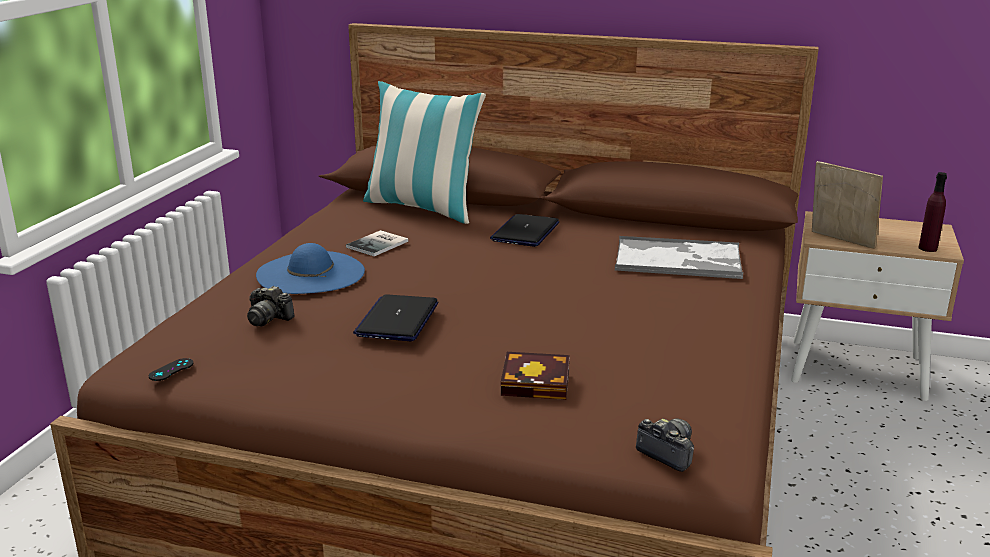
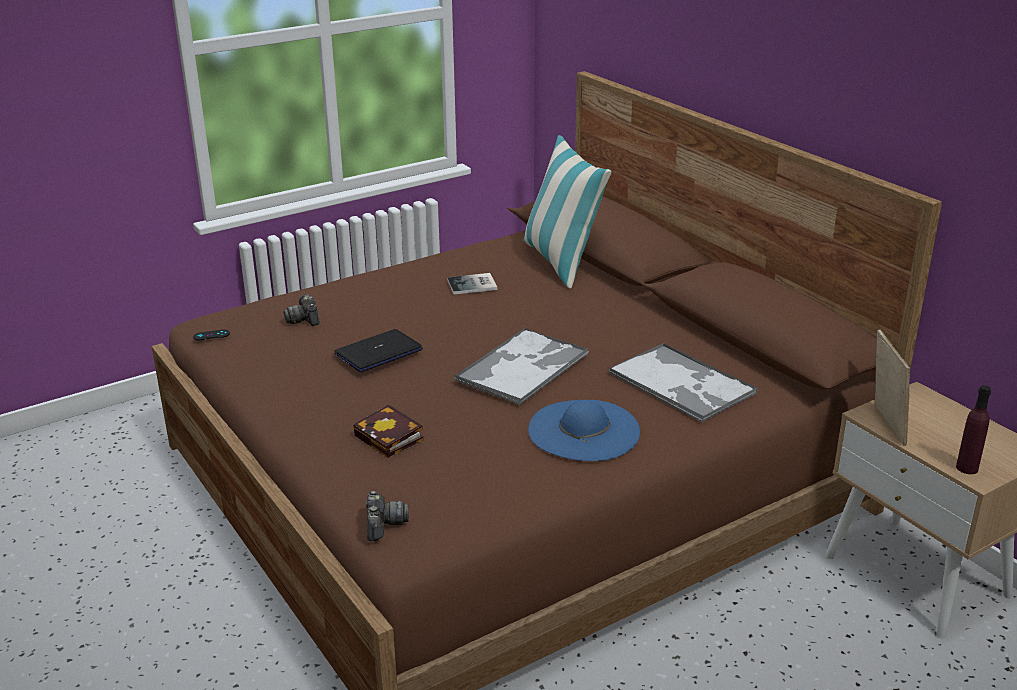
camera: 40 degrees right, 5 degrees up
(310, 273) = (387, 293): blue hat -> blue hat (584, 430)
(525, 232) = (602, 312): laptop -> none
(543, 288) = (523, 367): none -> tray

